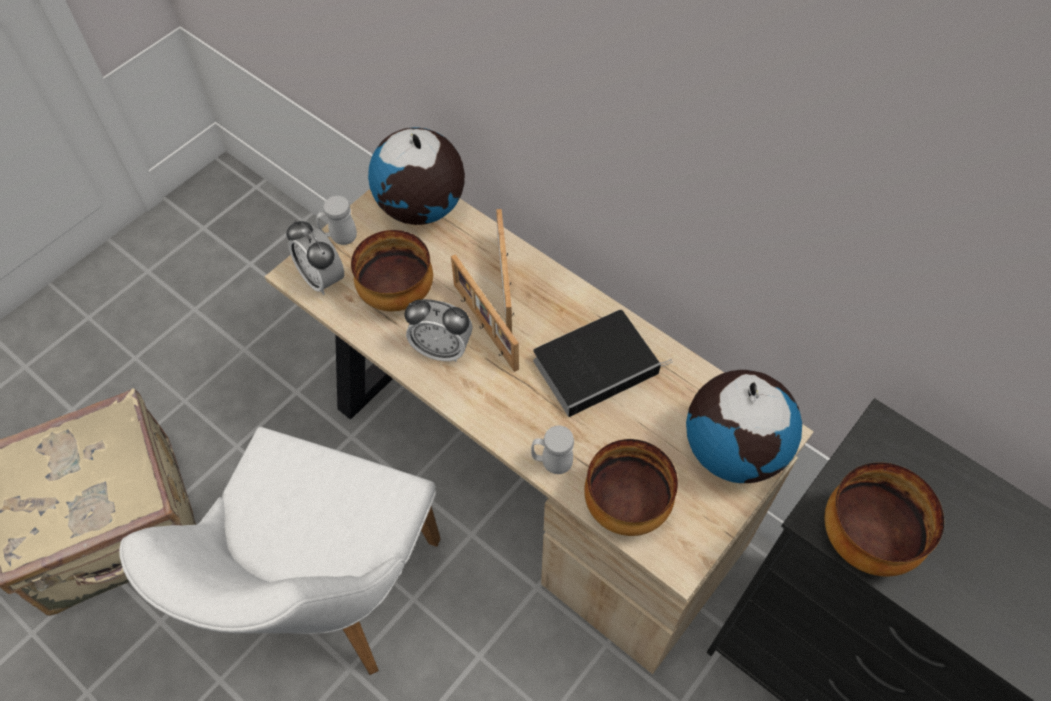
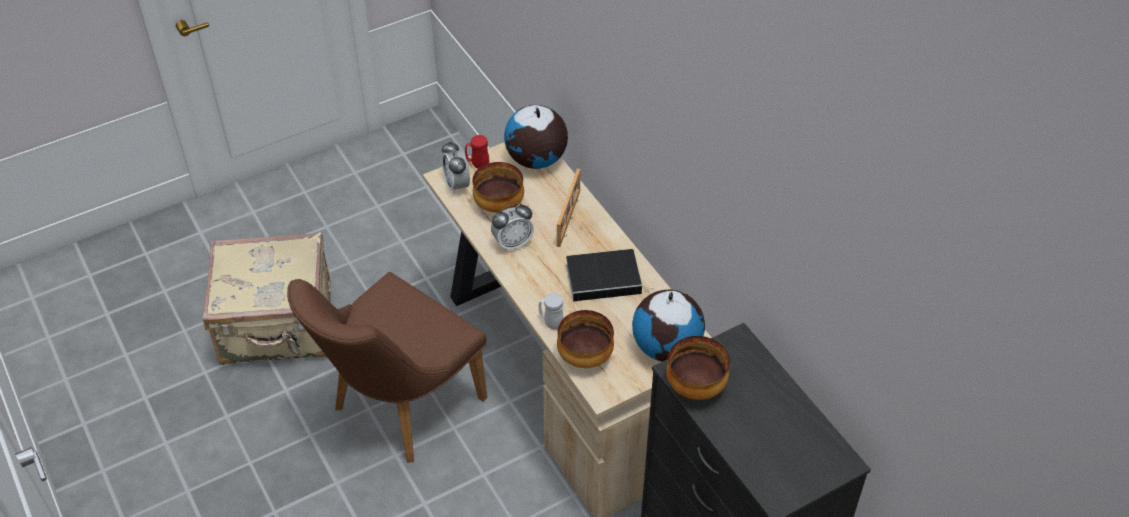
camera: 20 degrees right, 10 degrees down
(328, 598) = (398, 410): white chair -> brown chair
(339, 238) = (477, 164): white mug -> red mug
(442, 349) = (513, 243): alarm clock -> alarm clock turned 60 degrees counterclockwise
(483, 327) = (544, 238): picture frame -> none

